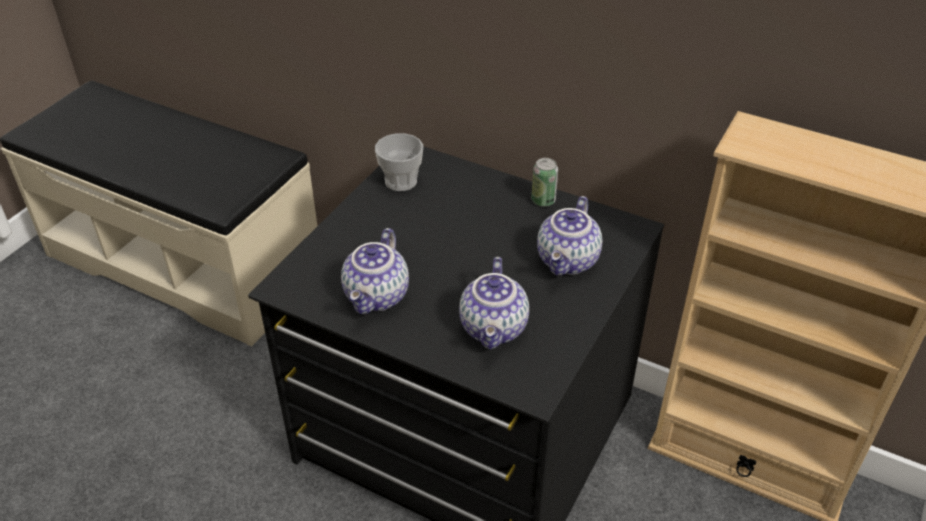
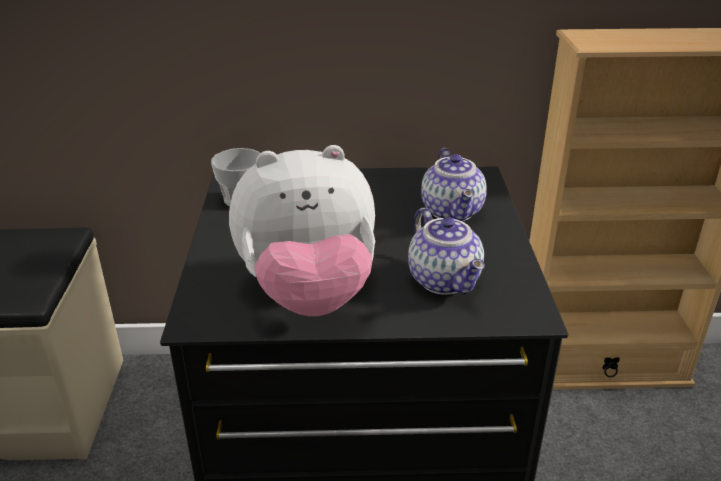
camera: 30 degrees left, 10 degrees down
(378, 297) = (309, 294): teapot -> plush toy
(543, 200) = (386, 178): can -> none

